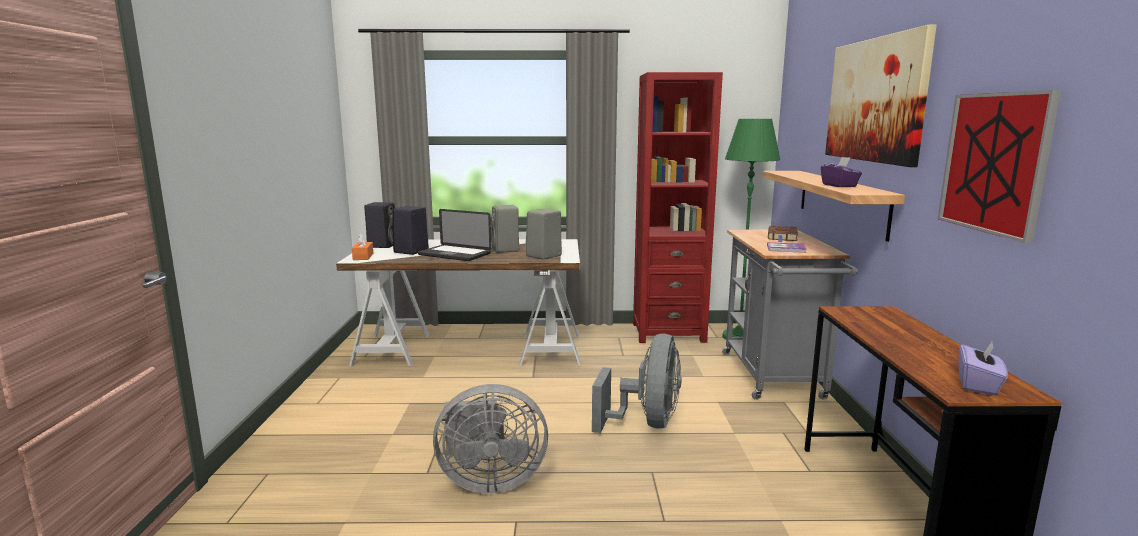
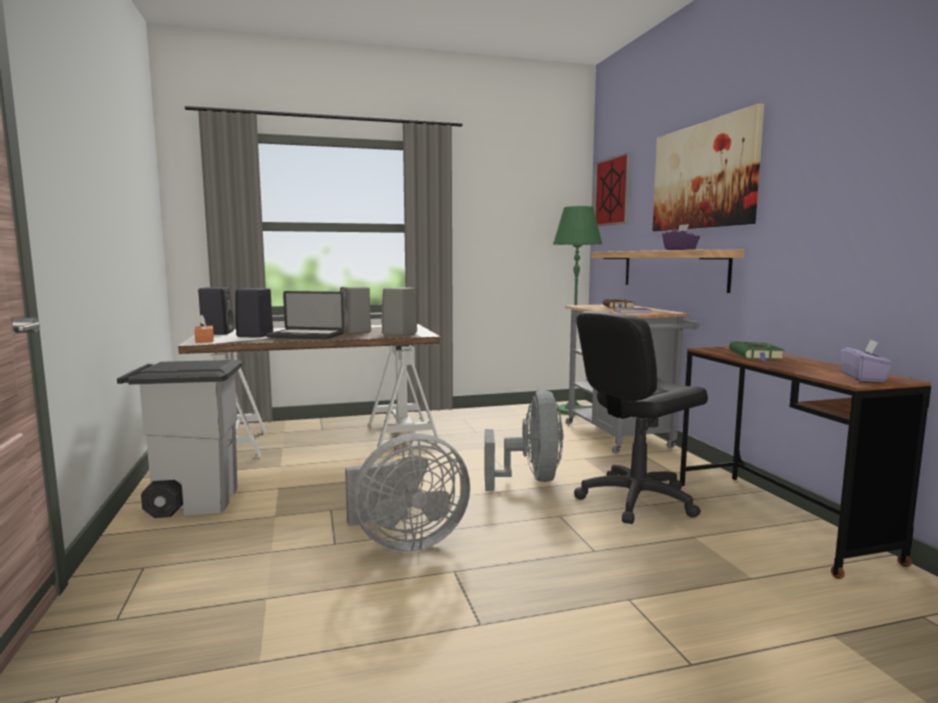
camera: 15 degrees left, 5 degrees down
(336, 408) = (194, 501): none -> grey trash can
(668, 333) = (507, 412): red bookcase -> none
(743, 463) = (636, 500): none -> black office chair
(888, 327) = (756, 355): none -> green book
(994, 163) = (836, 205): picture -> picture (612, 191)

